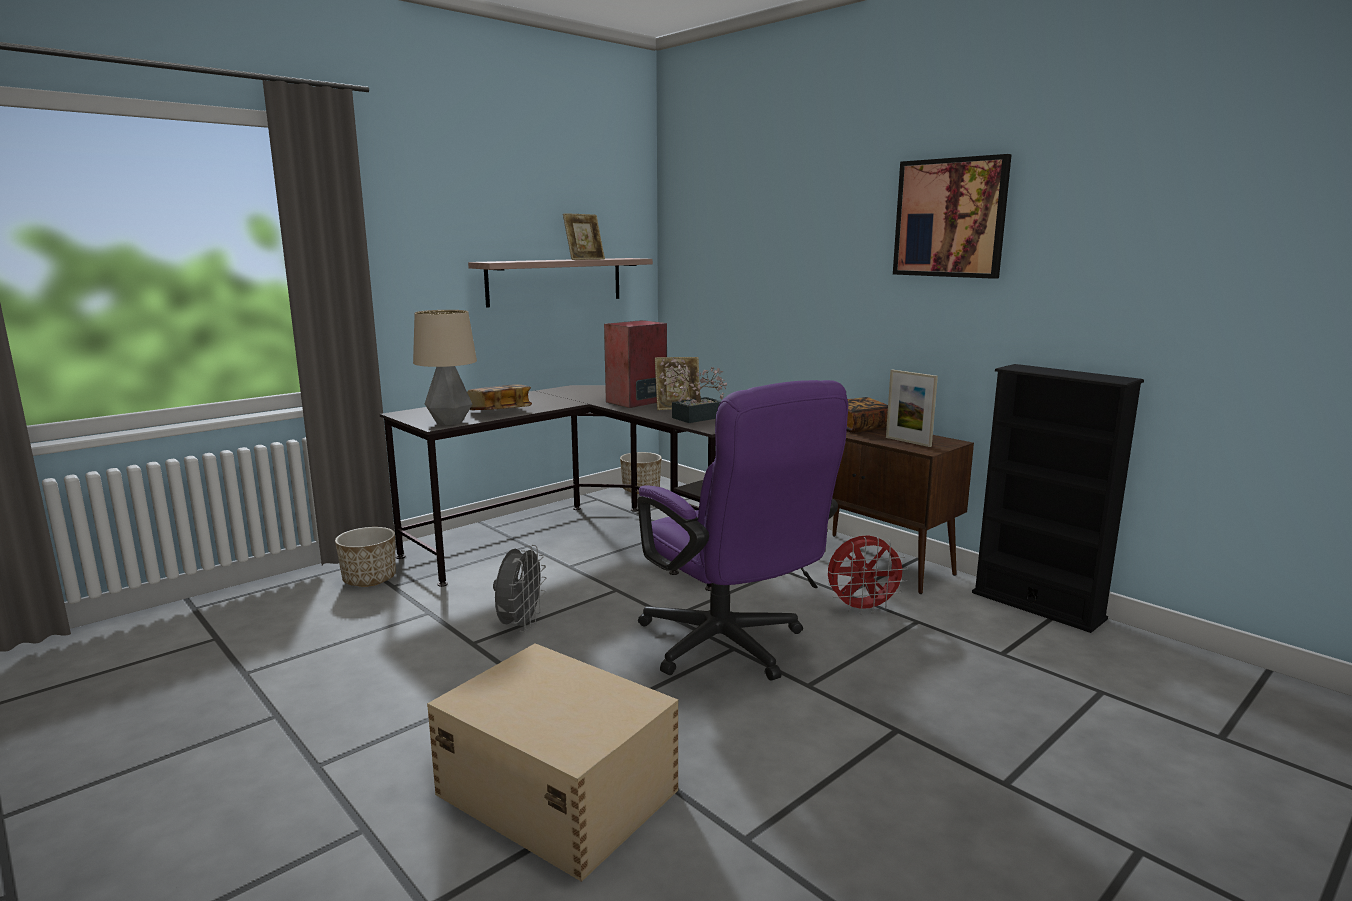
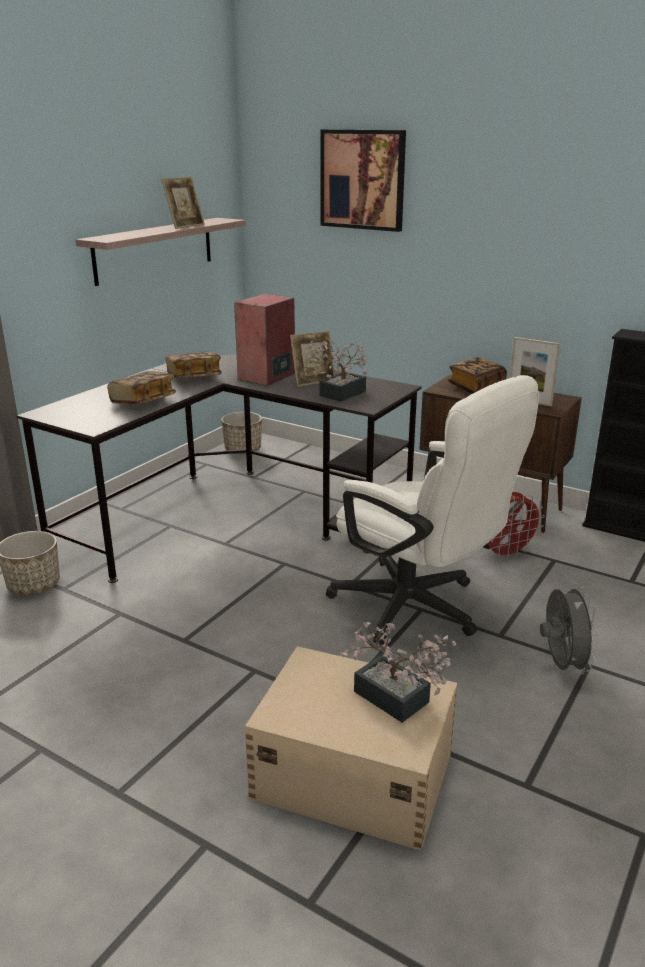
camera: 15 degrees left, 10 degrees up
(449, 422) = (104, 421): table lamp -> none
(520, 625) = (218, 614): grey fan -> grey fan (561, 665)
(566, 398) = (194, 377): none -> book
(599, 706) = (397, 701): none -> potted plant
(730, 649) = (418, 610): purple office chair -> white office chair
(950, 218) = (564, 193): picture -> picture (362, 180)

